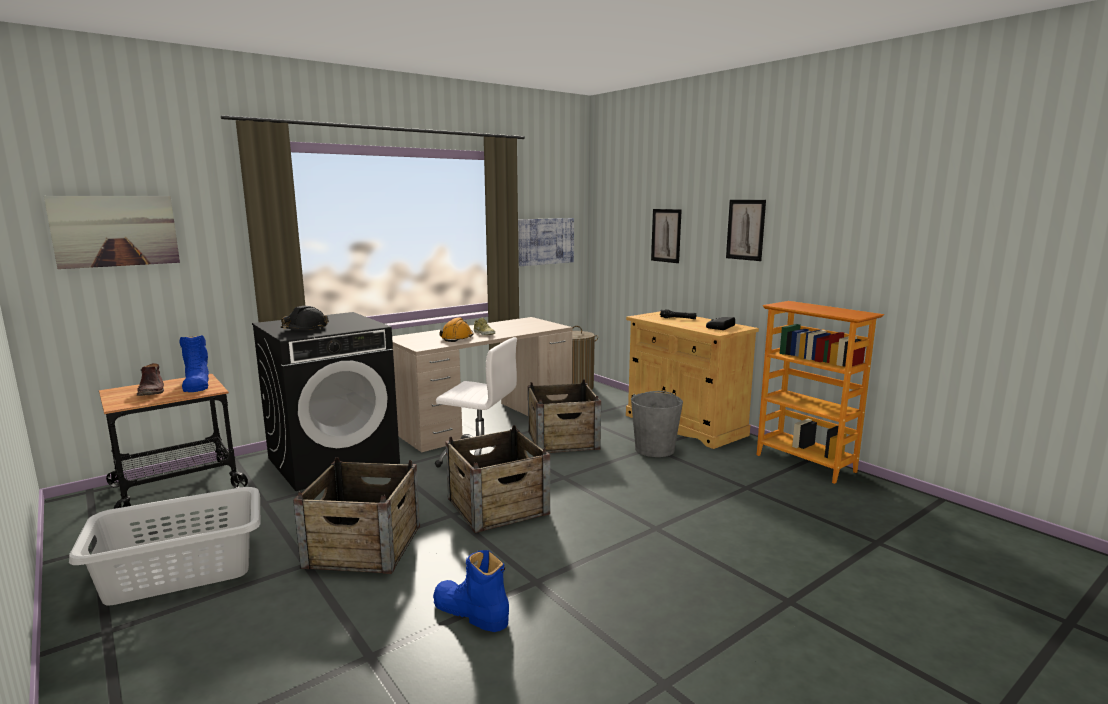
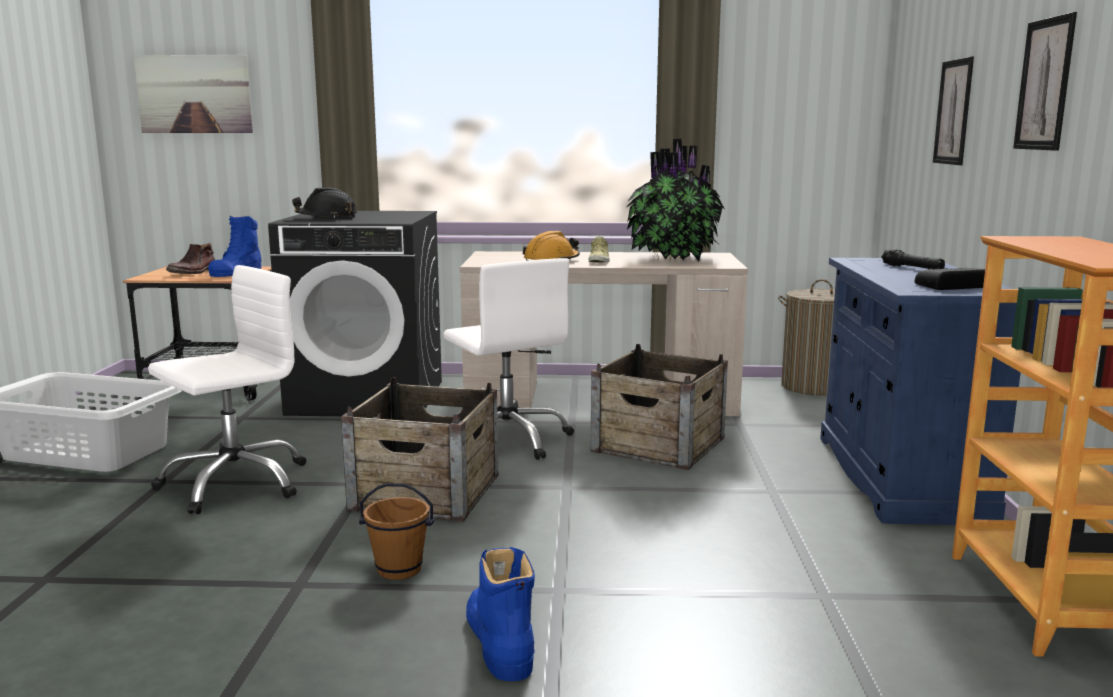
camera: 40 degrees right, 0 degrees up
(364, 545) = (235, 483): crate -> white office chair
(470, 612) = (184, 583): blue boot -> blue boot (499, 642)
(516, 325) = (673, 258): none -> potted plant
(545, 241) = (784, 130): picture -> none
(569, 551) = (399, 569): none -> brown bucket
(654, 449) = (774, 493): grey bucket -> none
(684, 425) = (899, 477): beige cabinet -> blue cabinet

